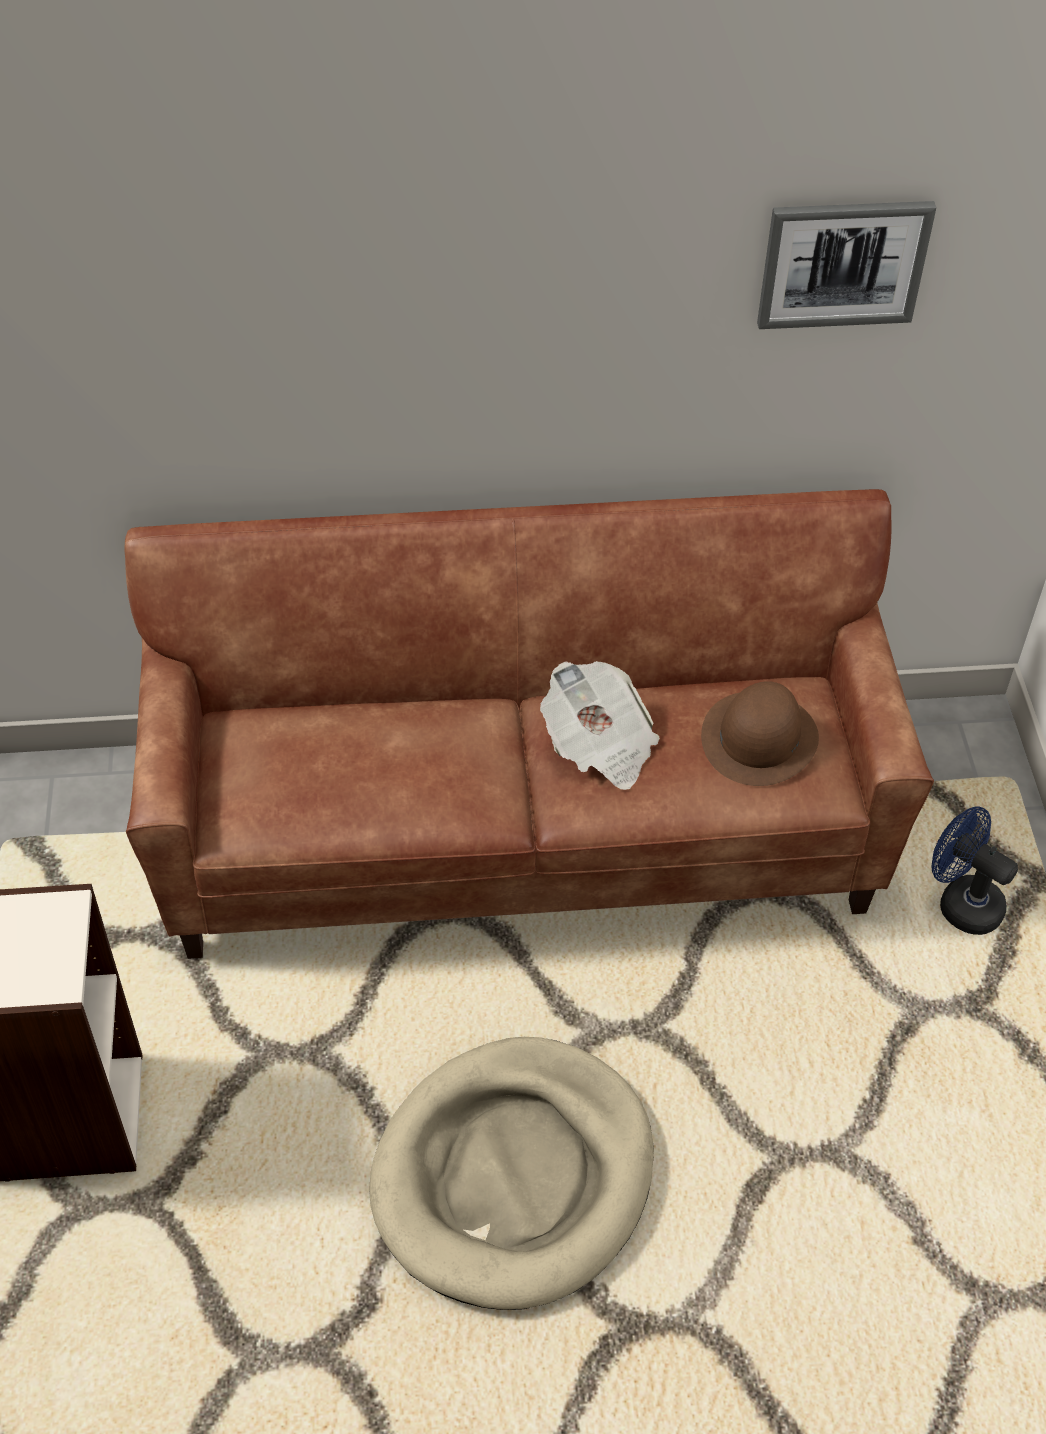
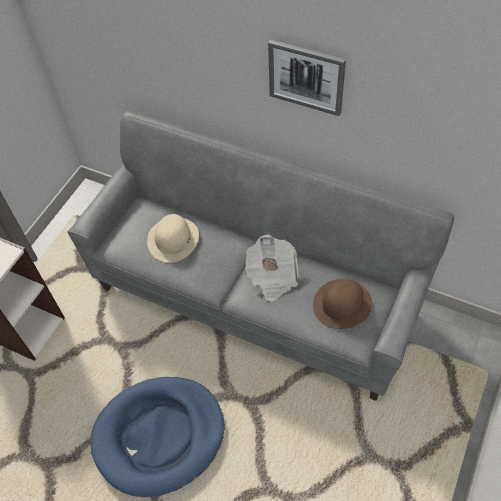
camera: 35 degrees right, 5 degrees up
(355, 758) = (173, 239): none -> beige hat
(514, 1176) = (159, 436): beige dog bed -> blue dog bed
(519, 836) = (254, 297): brown sofa -> grey sofa
(843, 263) = (442, 94): picture -> picture (306, 77)
(961, 903) = (423, 417): blue fan -> none

